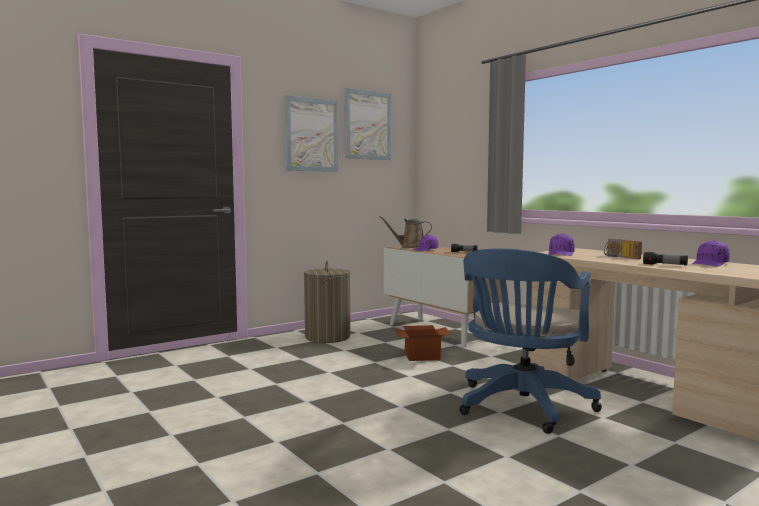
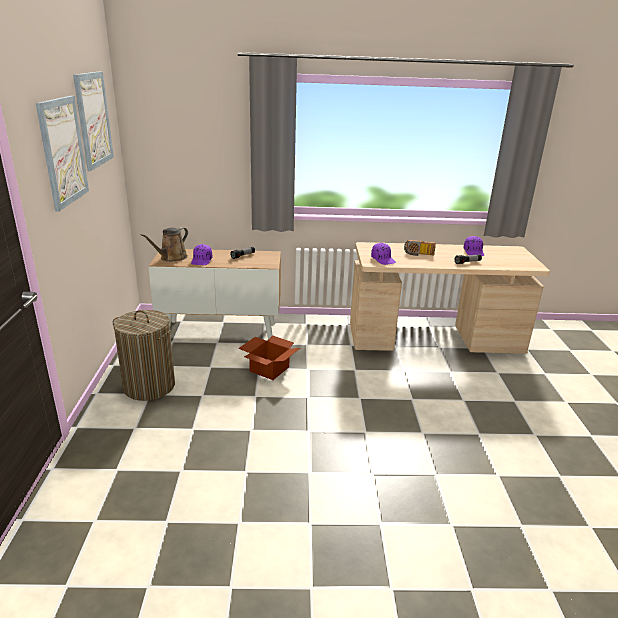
camera: 55 degrees left, 20 degrees up
(522, 407) = (412, 387): blue office chair -> none

